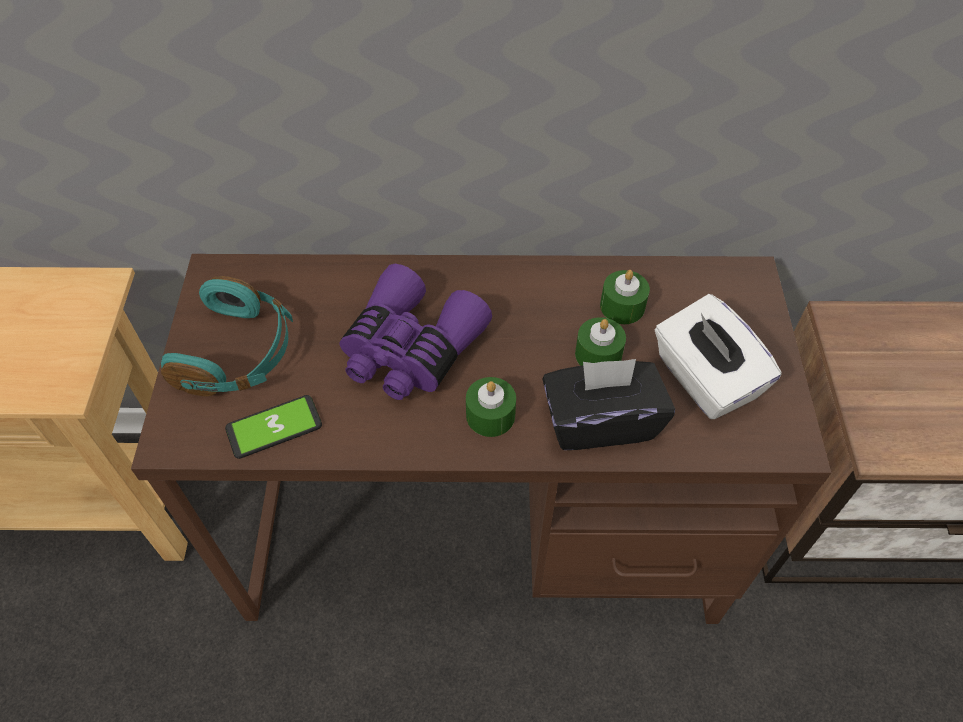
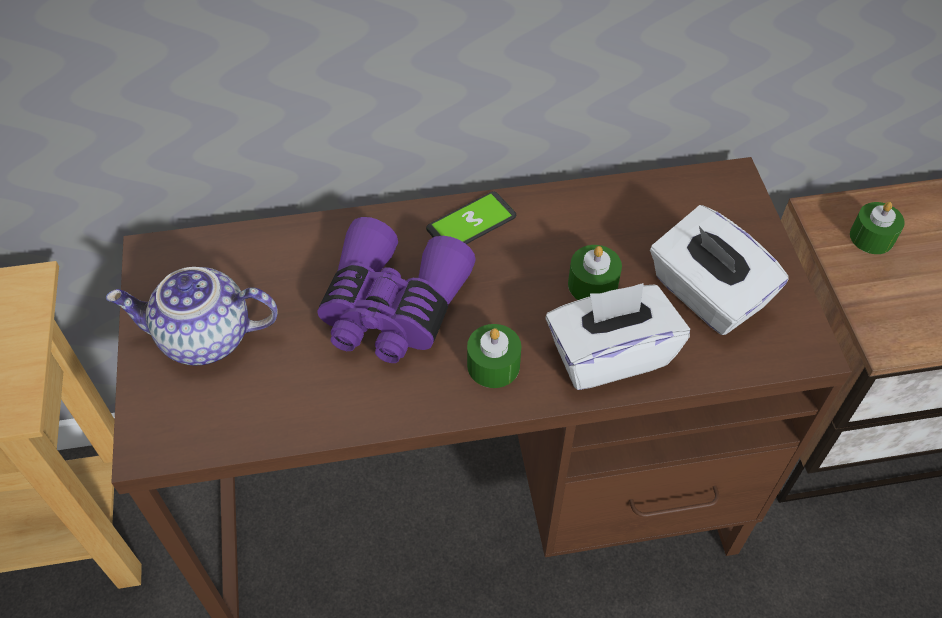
camera: 10 degrees left, 0 degrees up
(239, 354) = (204, 339): turquoise headphones -> teapot
(274, 427) = (262, 413): phone -> phone (471, 223)
(600, 421) = (609, 354): black tissue box -> white tissue box
(622, 306) = (607, 230): green candle -> green candle (871, 237)

